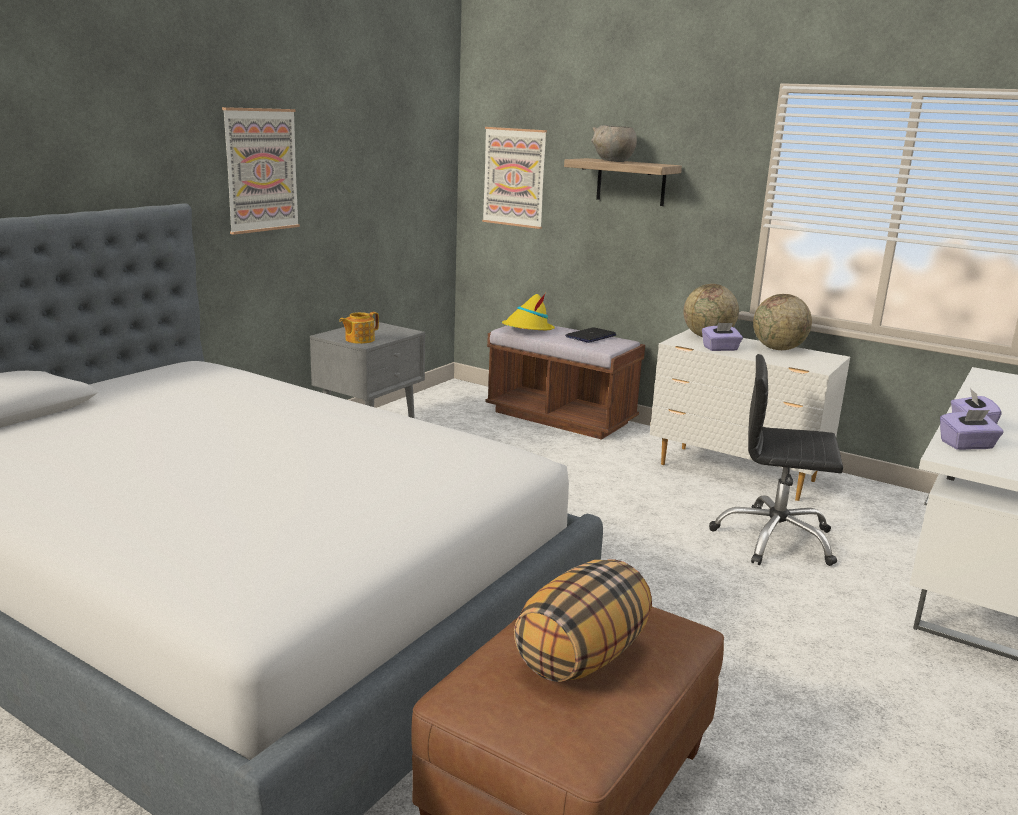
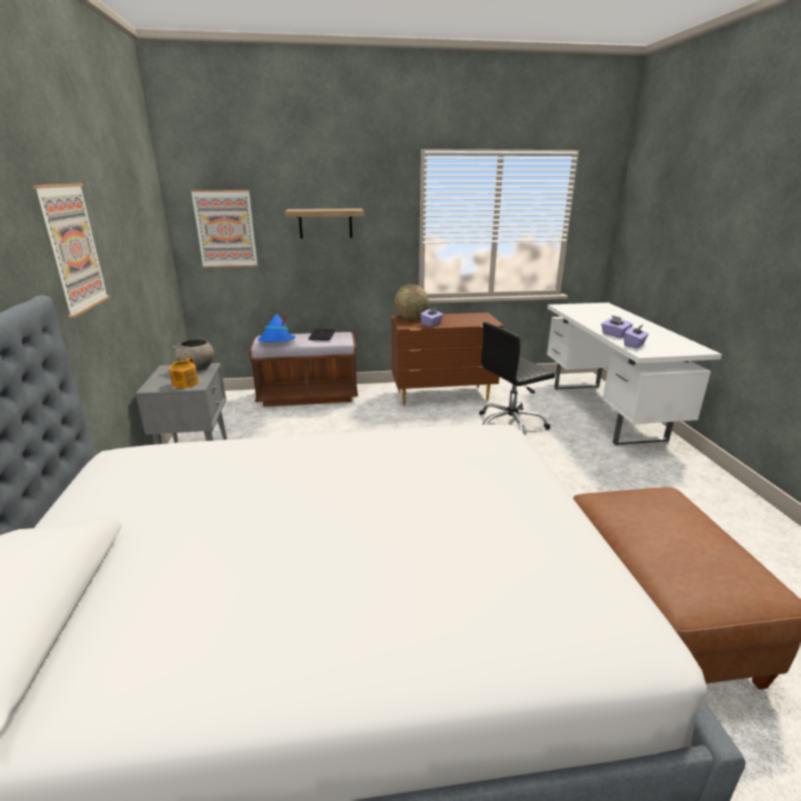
camera: 40 degrees left, 5 degrees up
(527, 329) = (276, 341): yellow hat -> blue hat
(581, 656) = (679, 538): pillow -> none
(613, 161) = (318, 209): grey bowl -> grey bowl (197, 369)
(737, 473) = (443, 396): white dresser -> brown dresser
(778, 349) = (454, 316): globe -> none

